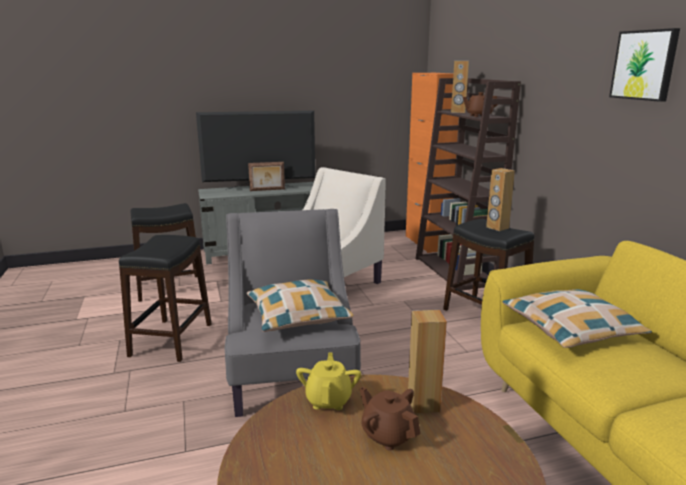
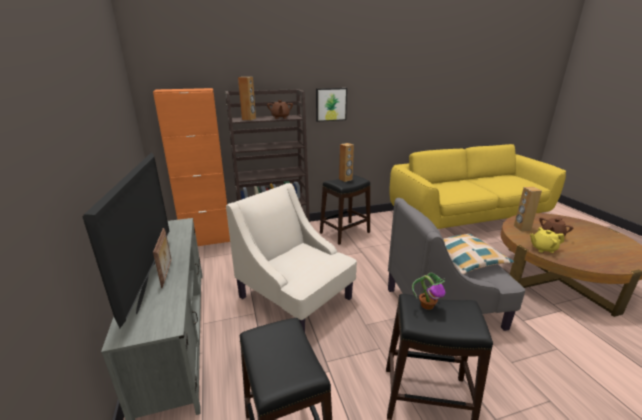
camera: 90 degrees left, 5 degrees up
(173, 242) = (427, 305): none -> potted plant
(570, 328) = (445, 190): pillow -> none
(644, 65) = (387, 75): picture -> picture (331, 104)

